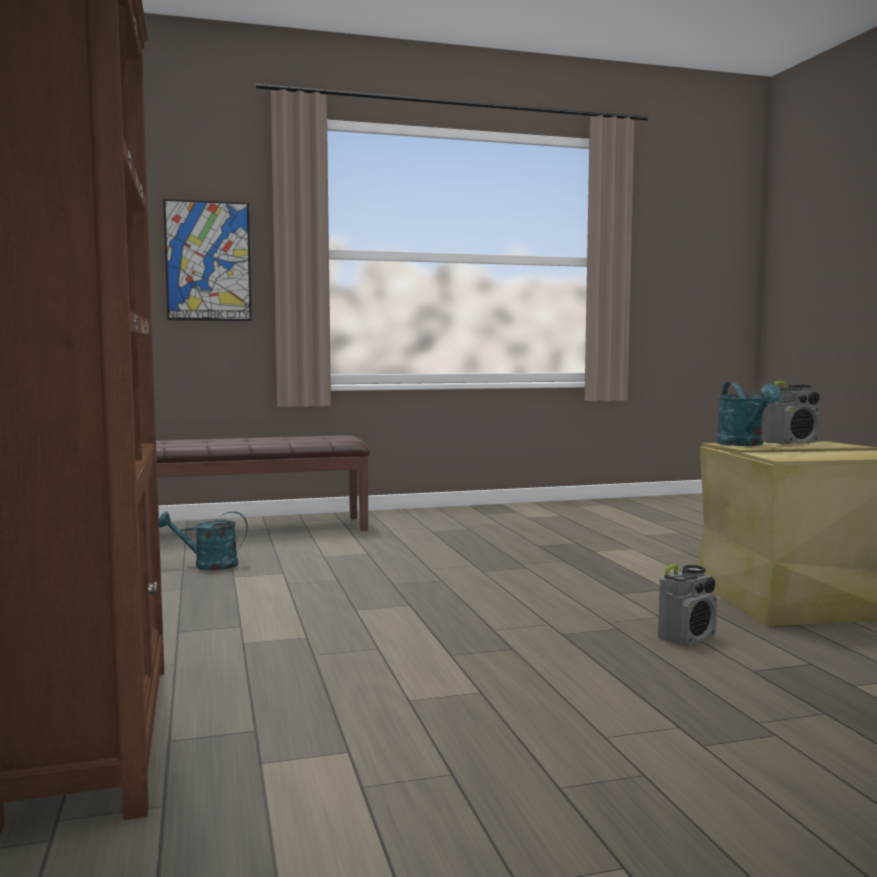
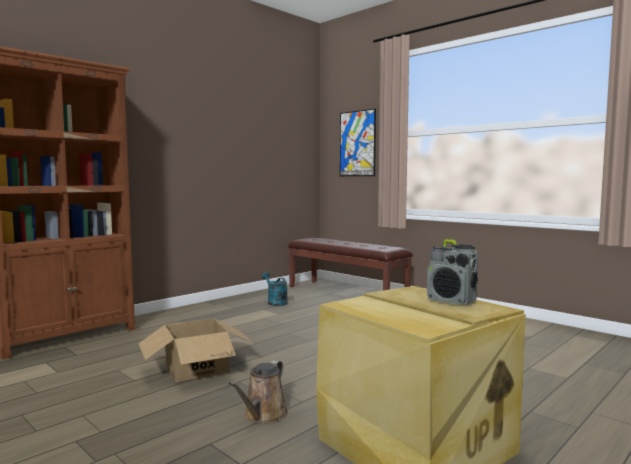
camera: 60 degrees right, 0 degrees up
(475, 648) = (197, 368): none -> cardboard box
(687, 637) = (263, 415): radio -> brown watering can
(744, 444) = (407, 292): turquoise watering can -> none

